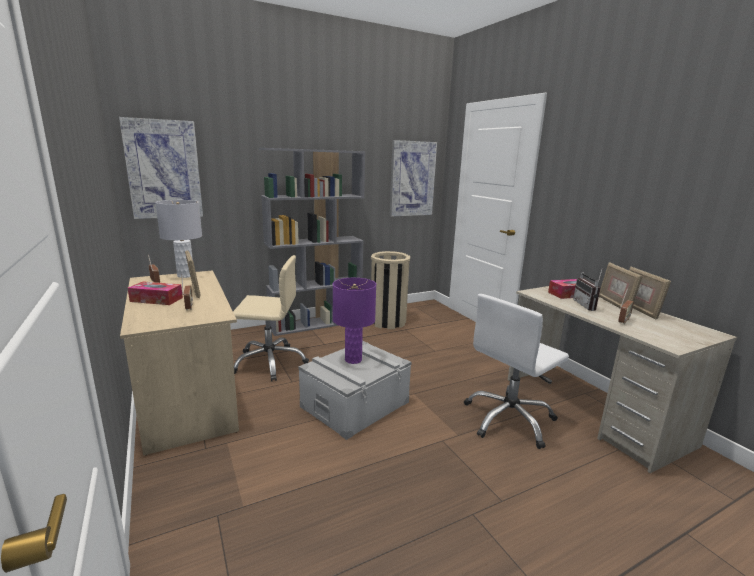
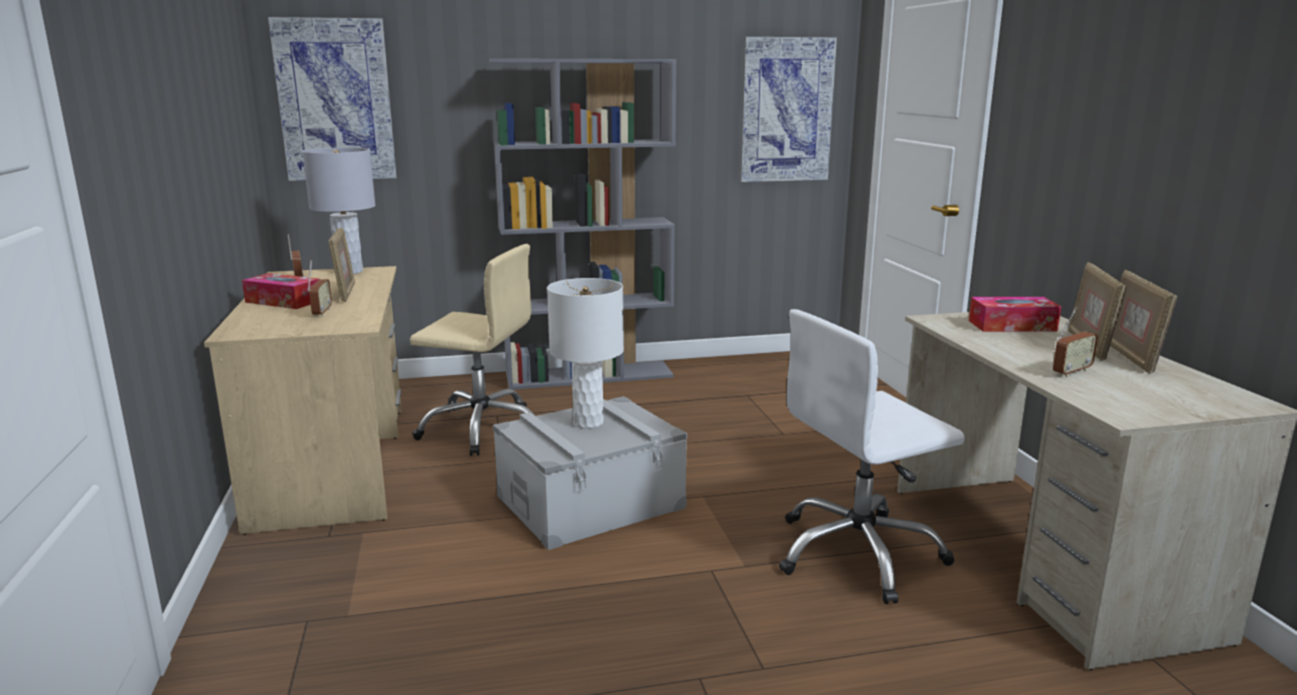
camera: 15 degrees right, 0 degrees up
(353, 360) = (588, 423): purple table lamp -> white table lamp
(388, 322) = (722, 381): beige trash can -> none
(588, 306) = (1026, 345): radio -> none

